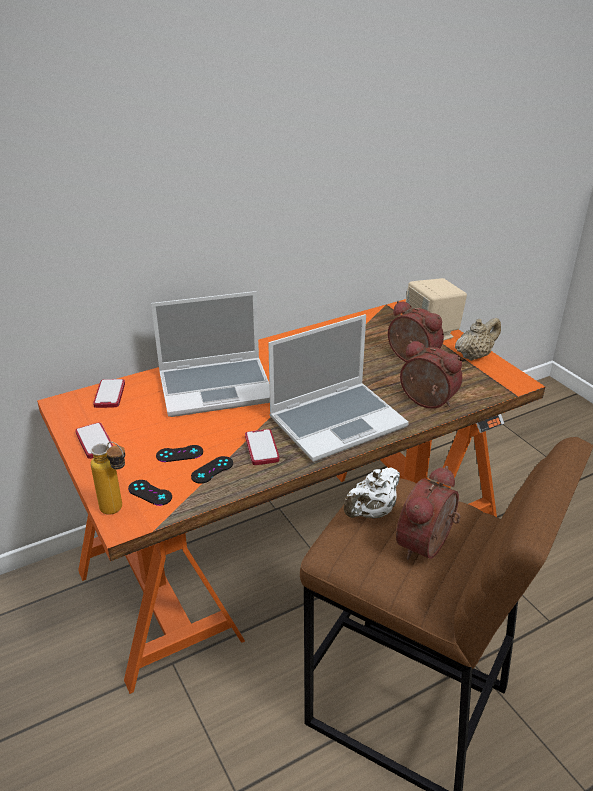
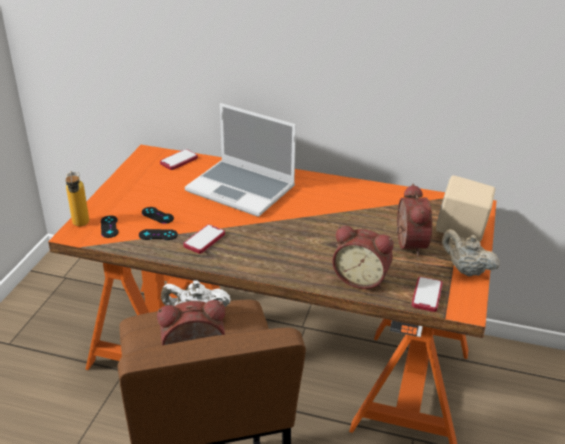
camera: 45 degrees right, 0 degrees up
(94, 441) = (129, 183): phone -> phone (427, 295)
(338, 421) = (277, 253): laptop -> none
(426, 402) = (361, 278): alarm clock -> alarm clock turned 120 degrees clockwise
(474, 356) = (466, 270): beige teapot -> beige teapot turned 150 degrees counterclockwise

